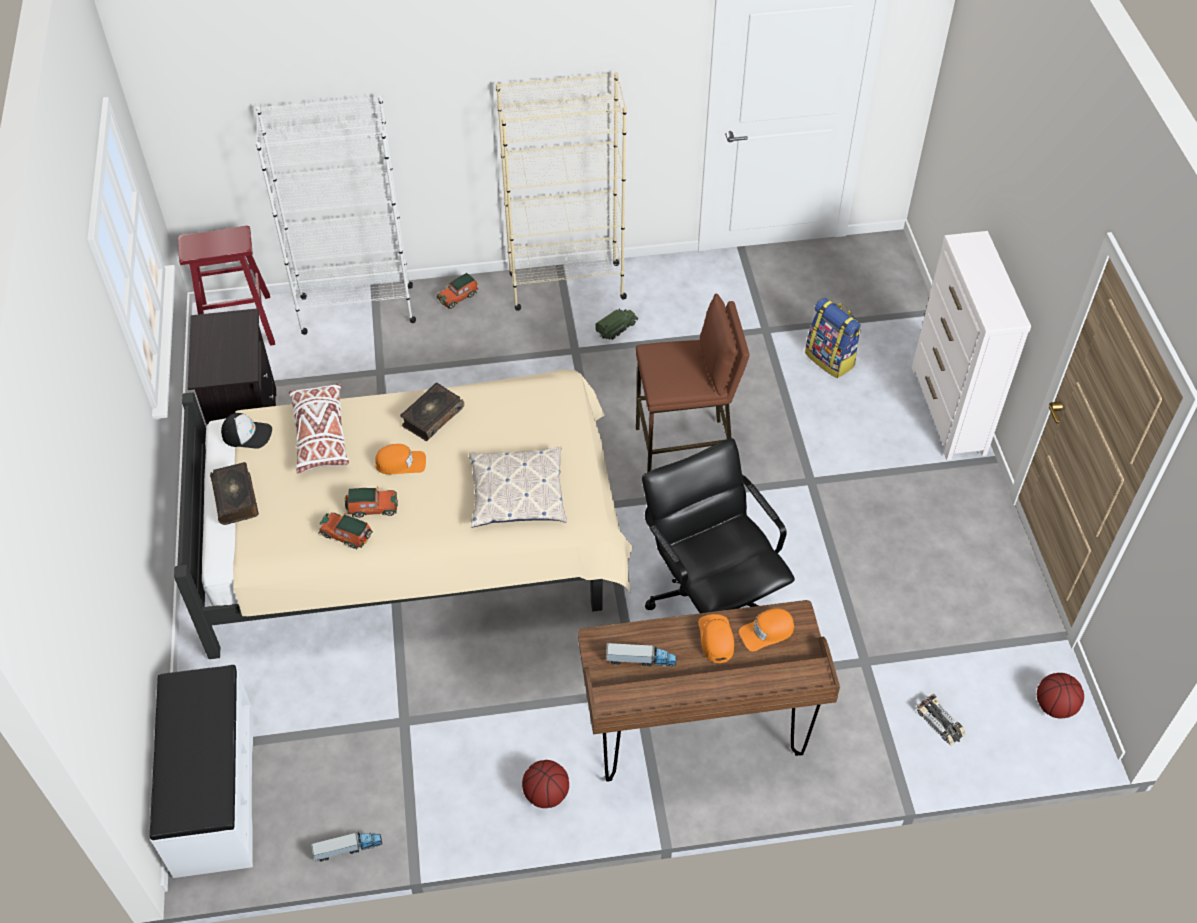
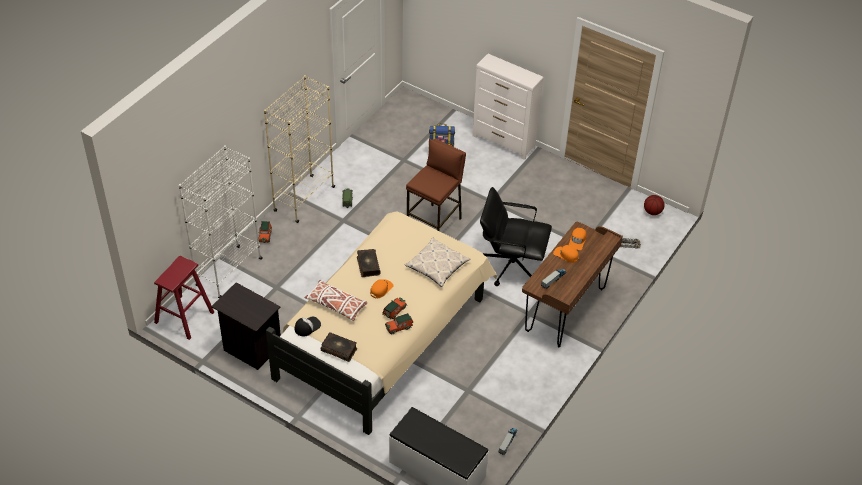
camera: 50 degrees left, 5 degrees down
(546, 794) = (545, 369): basketball -> none

